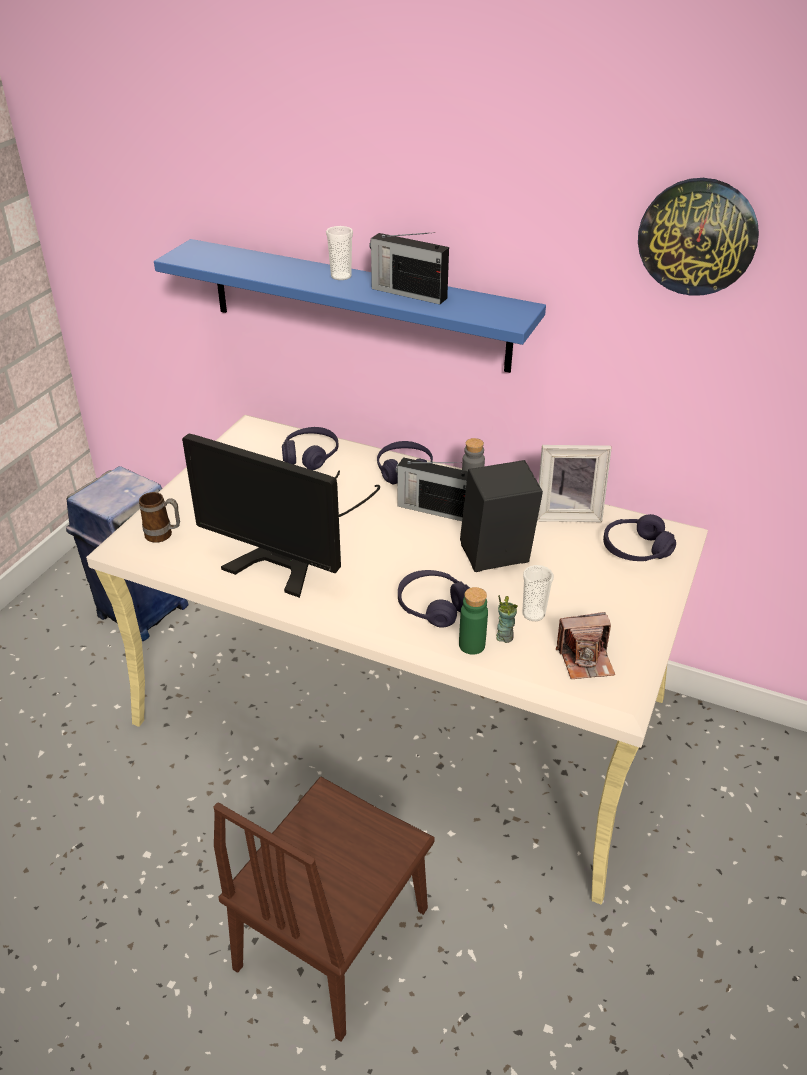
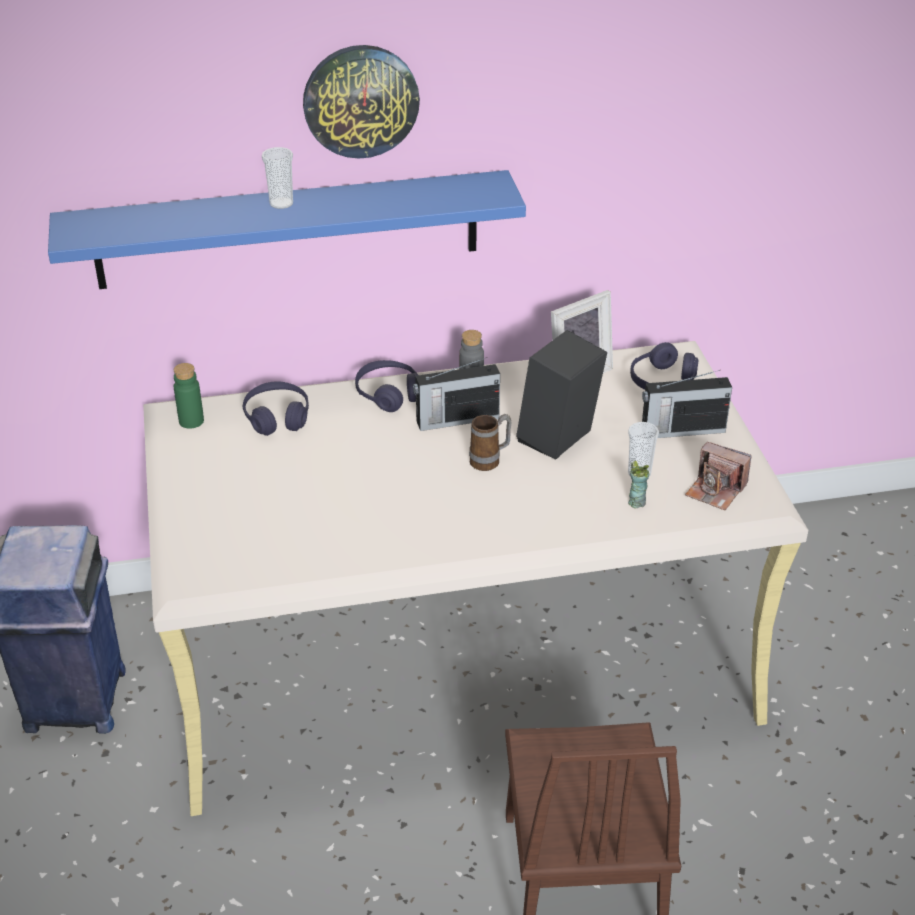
camera: 35 degrees left, 0 degrees up
(164, 535) = (221, 560): mug -> mug (490, 460)
(291, 551) = (369, 517): monitor -> none
(407, 293) = (371, 199): radio -> radio (681, 430)
(433, 606) = (552, 505): purple headphones -> none
(472, 645) = (618, 522): green bottle -> green bottle (191, 421)
(585, 659) = (715, 490): camera -> camera turned 75 degrees clockwise
(697, 237) = (650, 67): wall clock -> wall clock (360, 101)

